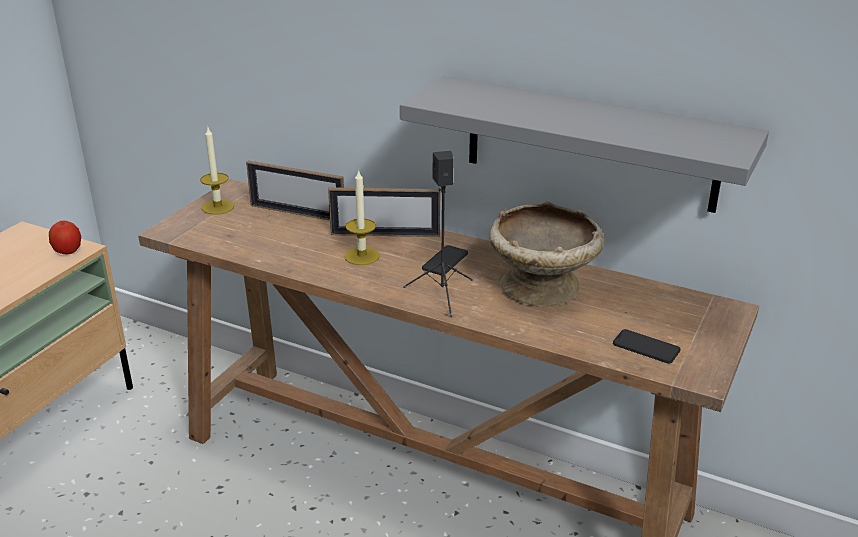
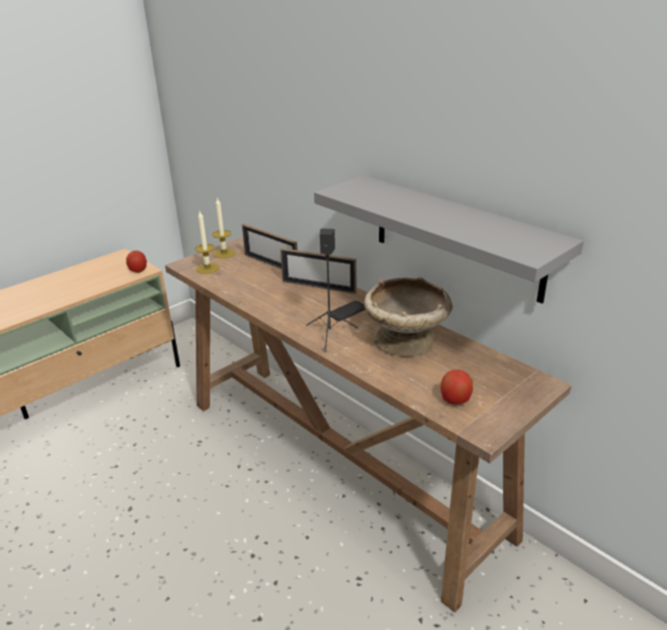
camera: 20 degrees right, 0 degrees up
(362, 256) = (293, 299): candle -> candle (207, 268)
(646, 347) = (455, 400): phone -> apple

